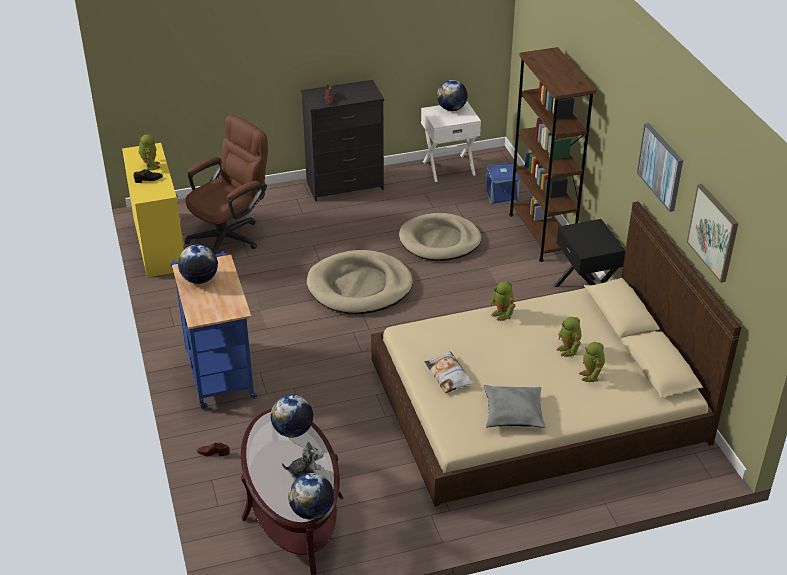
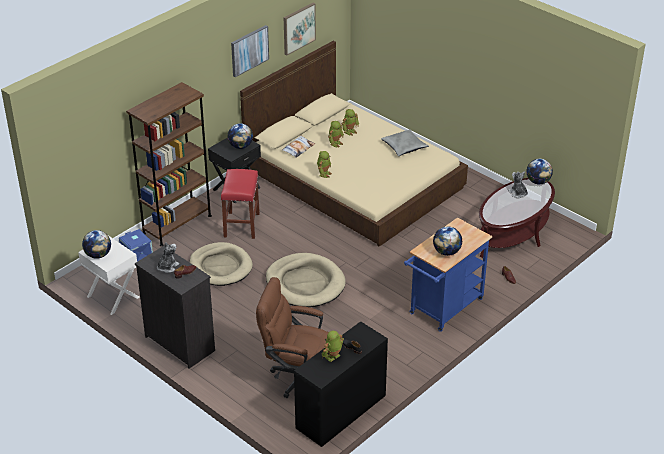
camera: 120 degrees left, 0 degrees up
(159, 244) = (341, 412): yellow desk -> black desk
(292, 431) = (494, 209): globe -> globe (240, 146)
(348, 92) = (167, 267): none -> plush toy
(448, 375) = (396, 175): pillow -> pillow (298, 149)
(505, 277) = (241, 225): none -> red stool

